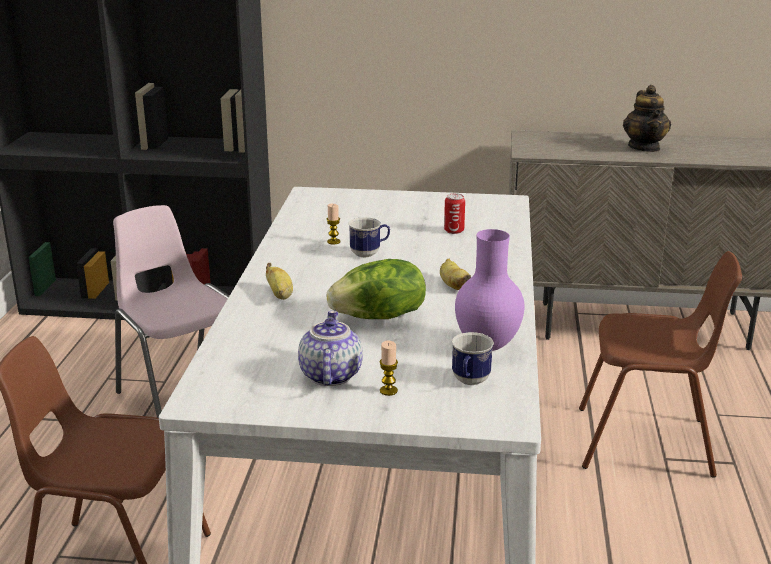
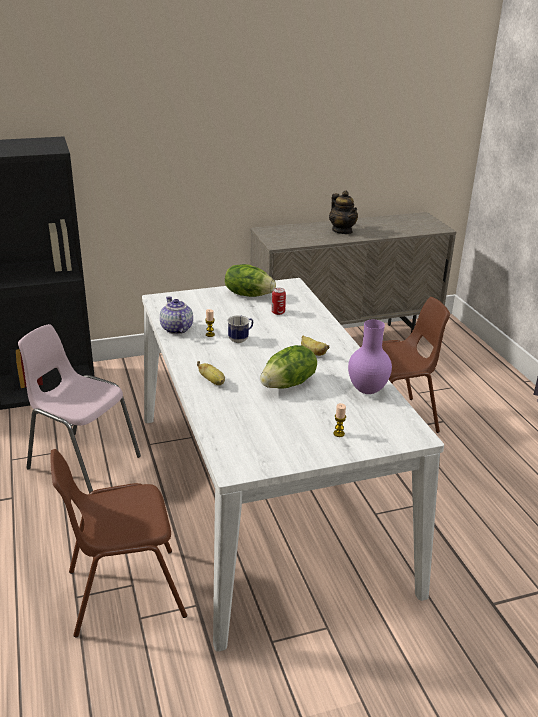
camera: 25 degrees left, 5 degrees up
(329, 375) = (295, 431): teapot -> teapot (176, 329)
(434, 205) = (248, 294): none -> lettuce
(469, 382) = (378, 417): mug -> none

